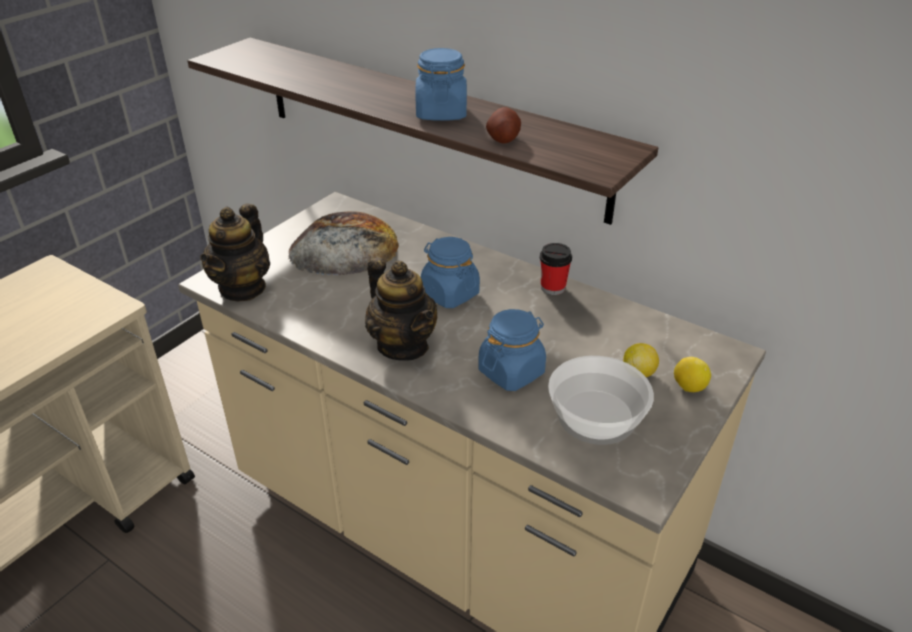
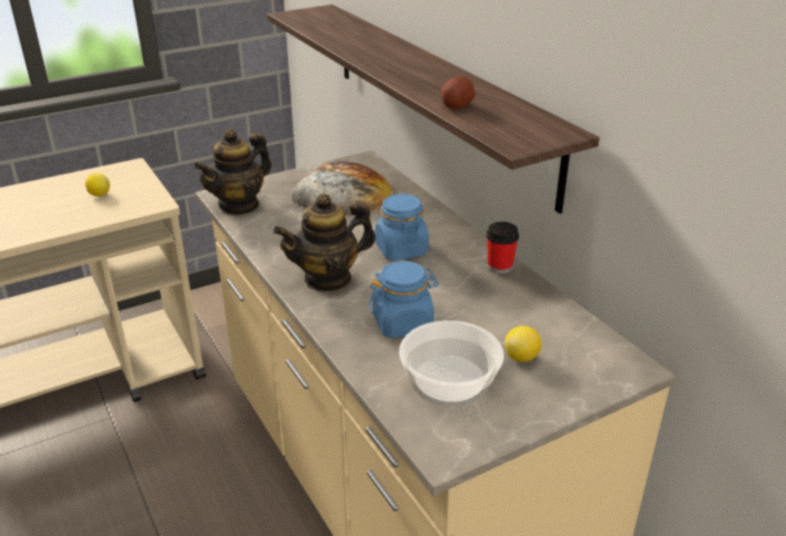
camera: 25 degrees right, 5 degrees down
(403, 345) = (328, 278): teapot -> teapot turned 75 degrees clockwise
(441, 113) = (425, 79): blue jar -> none
(688, 387) = (561, 383): lemon -> lemon (99, 194)

